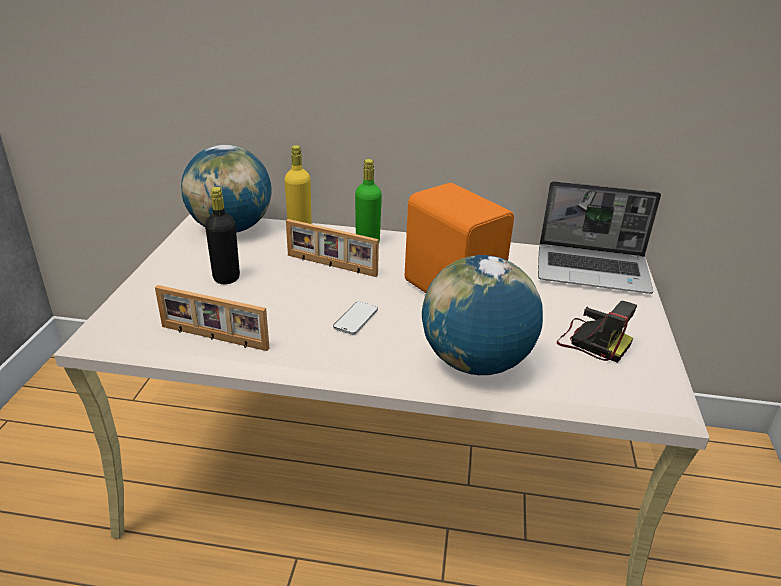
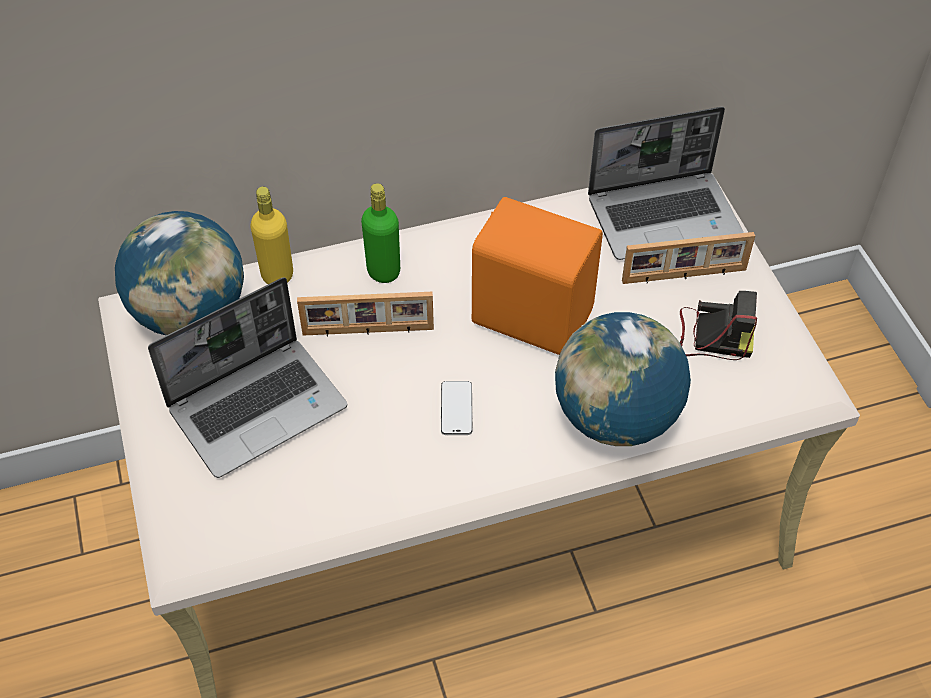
camera: 25 degrees left, 20 degrees up
(213, 338) = (322, 507): picture frame -> picture frame (684, 276)
(226, 278) = (259, 406): black bottle -> laptop

